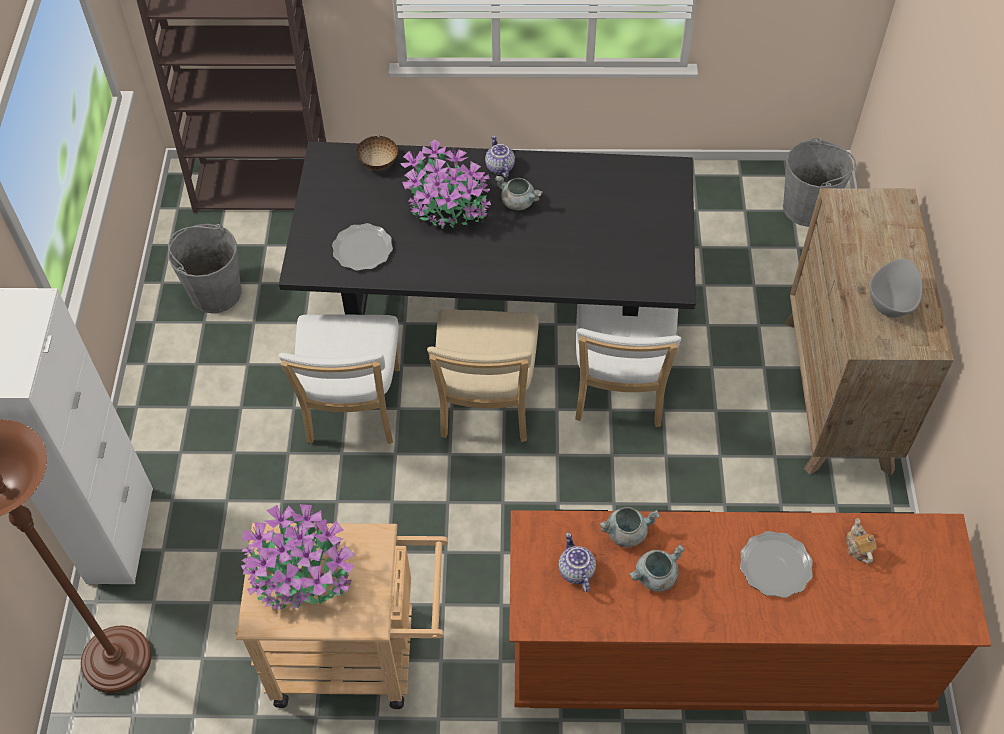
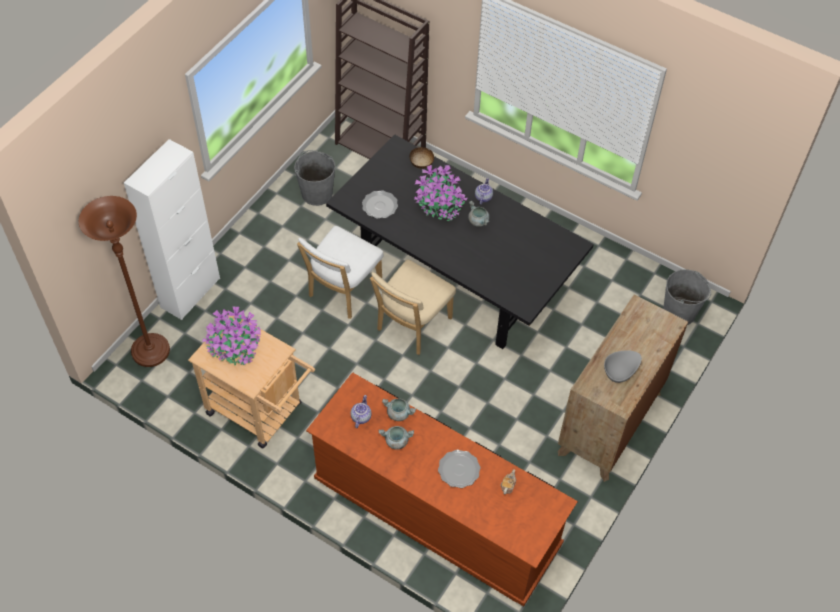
camera: 30 degrees right, 0 degrees up
(619, 391) = (488, 356): white chair -> none

